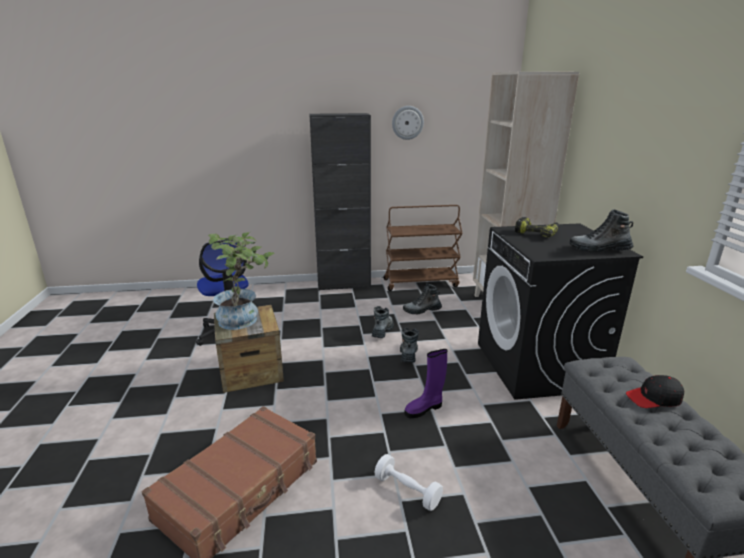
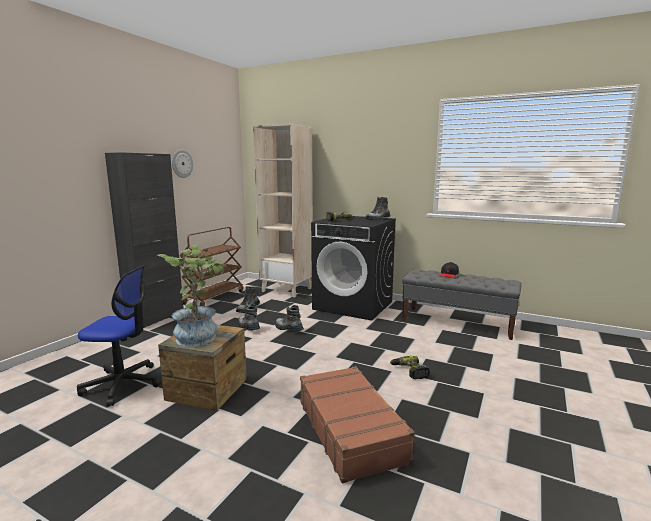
camera: 55 degrees left, 10 degrees down
(407, 490) = (409, 371): white dumbbell -> power drill
(424, 409) = (348, 343): purple boot -> none

